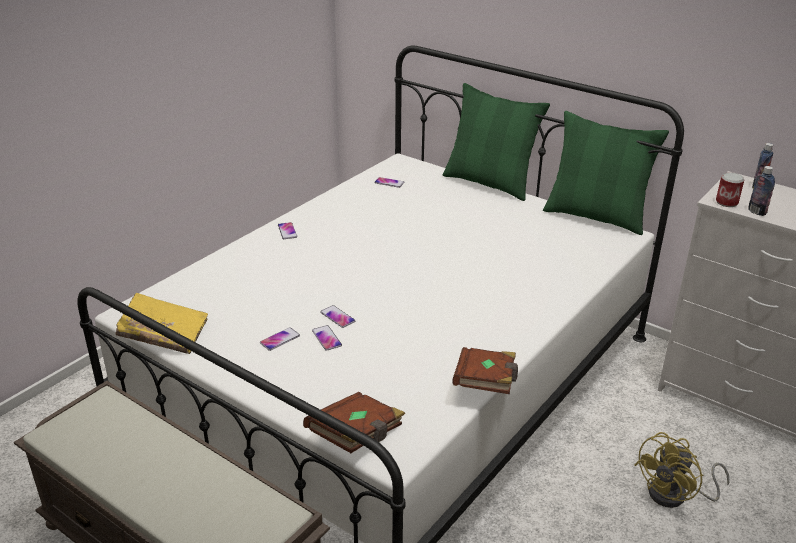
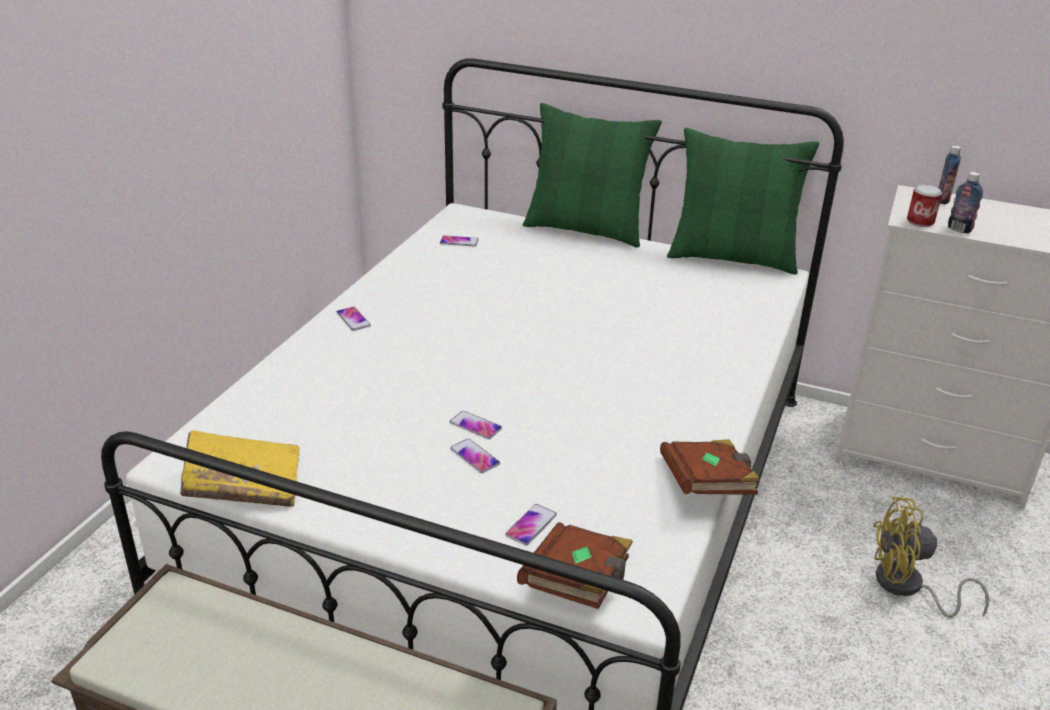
camera: 15 degrees left, 0 degrees up
(280, 339) = (412, 467): phone -> phone (531, 525)
(675, 495) = (907, 587): yellow fan -> yellow fan turned 60 degrees clockwise

